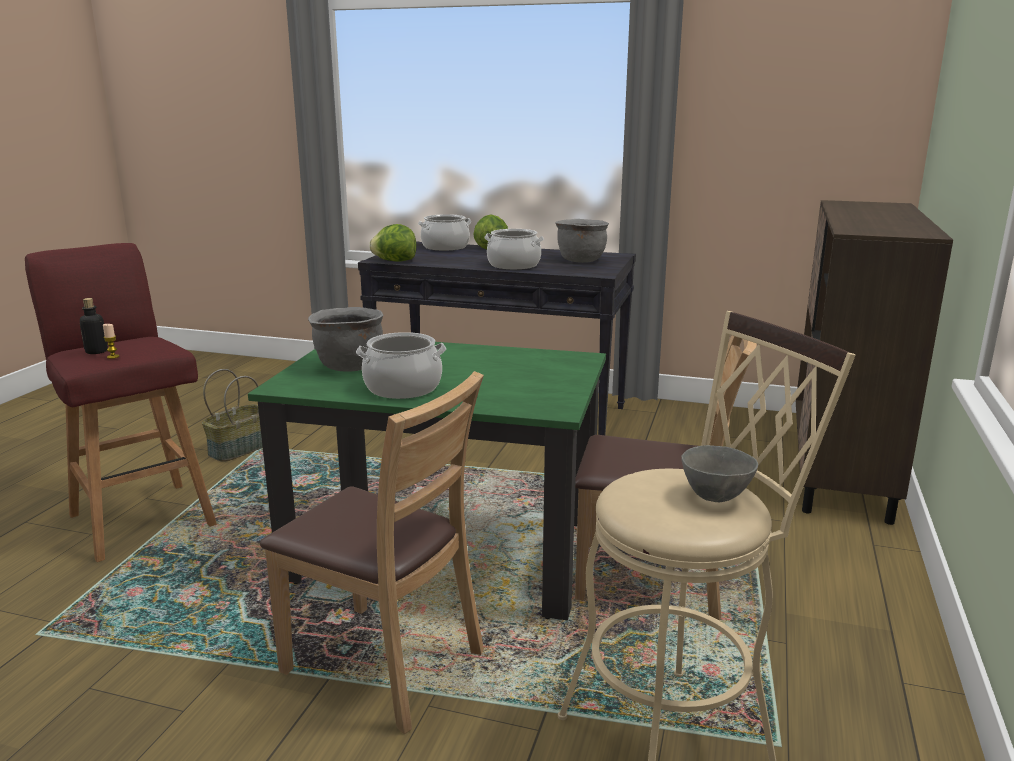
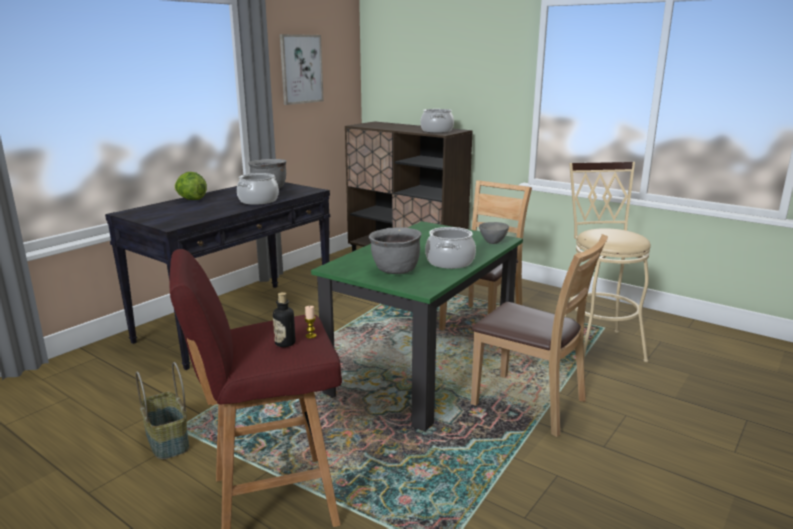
camera: 70 degrees left, 0 degrees up
(384, 664) = (529, 403): brown chair -> brown chair turned 75 degrees clockwise
(395, 261) = (186, 223): lettuce -> none
(445, 247) = (159, 208): cooking pot -> cooking pot (436, 131)
(716, 496) = (616, 230): grey bowl -> grey bowl (493, 242)
(767, 98) = (301, 69): none -> picture

